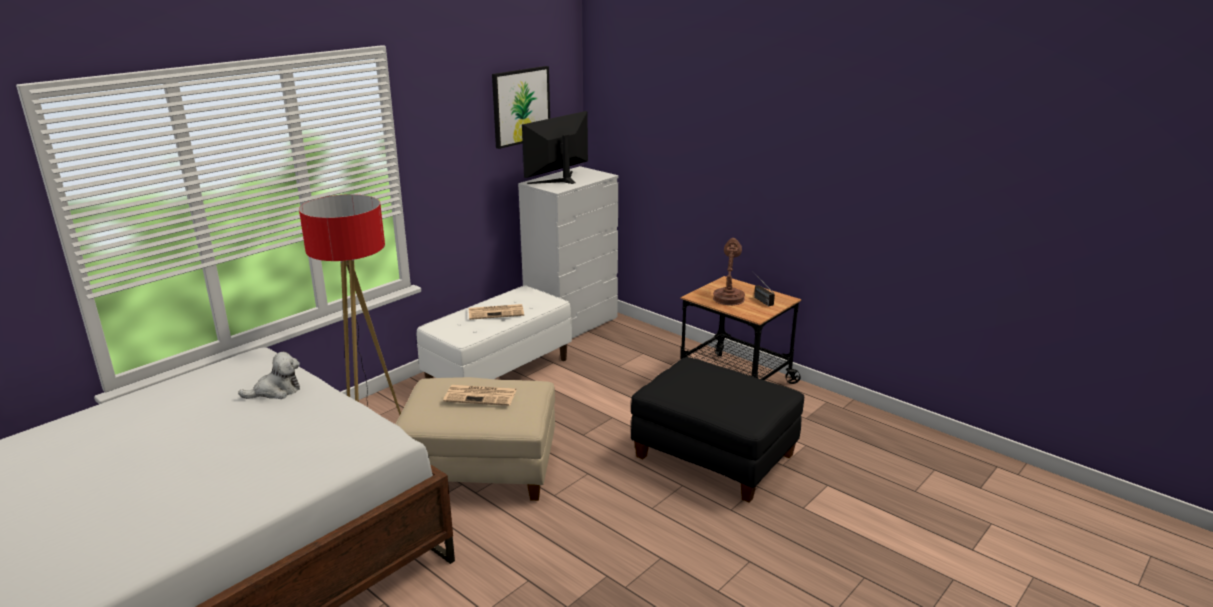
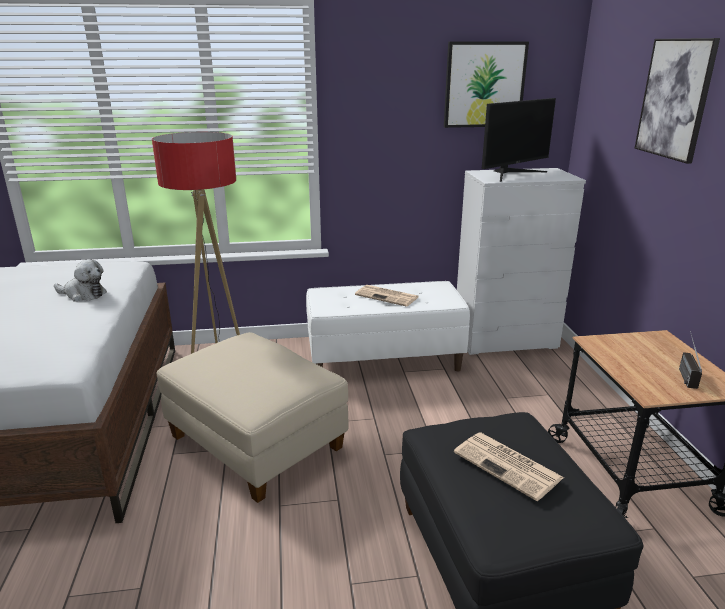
camera: 40 degrees right, 0 degrees up
(481, 396) = (255, 365): newspaper -> newspaper (509, 466)
(559, 179) = (511, 174): monitor -> monitor turned 150 degrees clockwise
(689, 113) = (675, 99): none -> picture
(728, 297) = (638, 357): brown table lamp -> none

